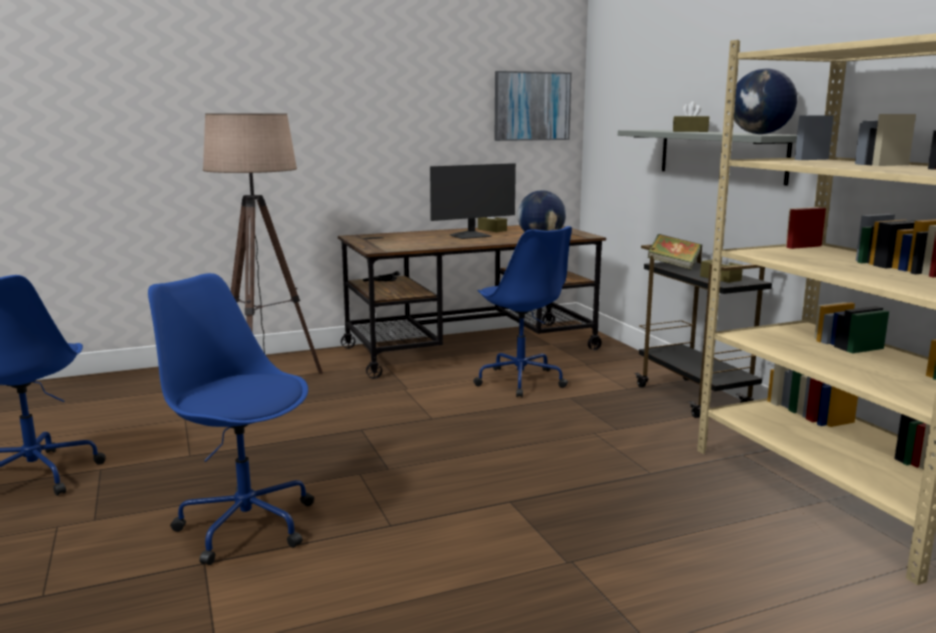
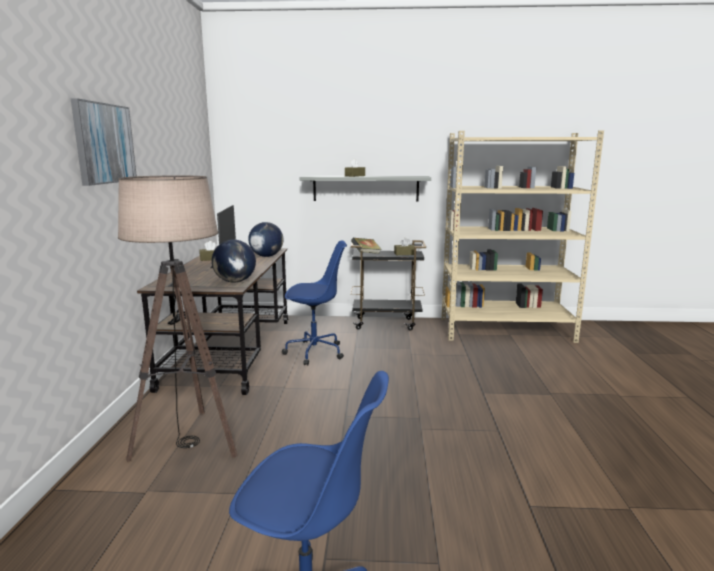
camera: 65 degrees left, 0 degrees up
(244, 525) = (479, 483): blue office chair -> none
(532, 106) = (197, 161): picture -> picture (104, 143)
(760, 134) = (414, 176): globe -> globe (235, 281)

